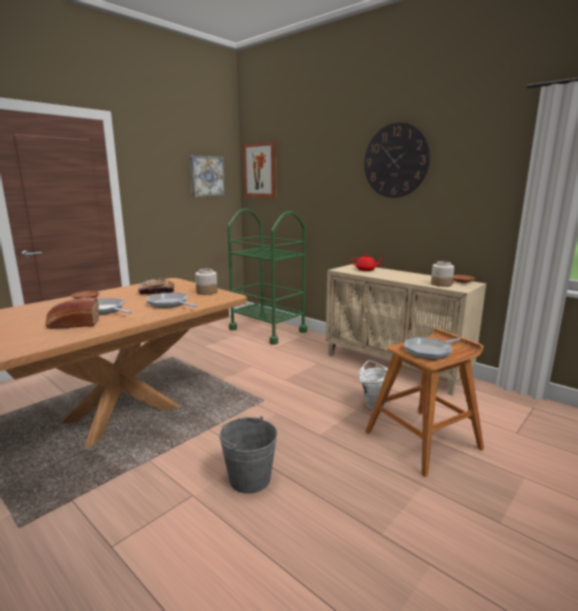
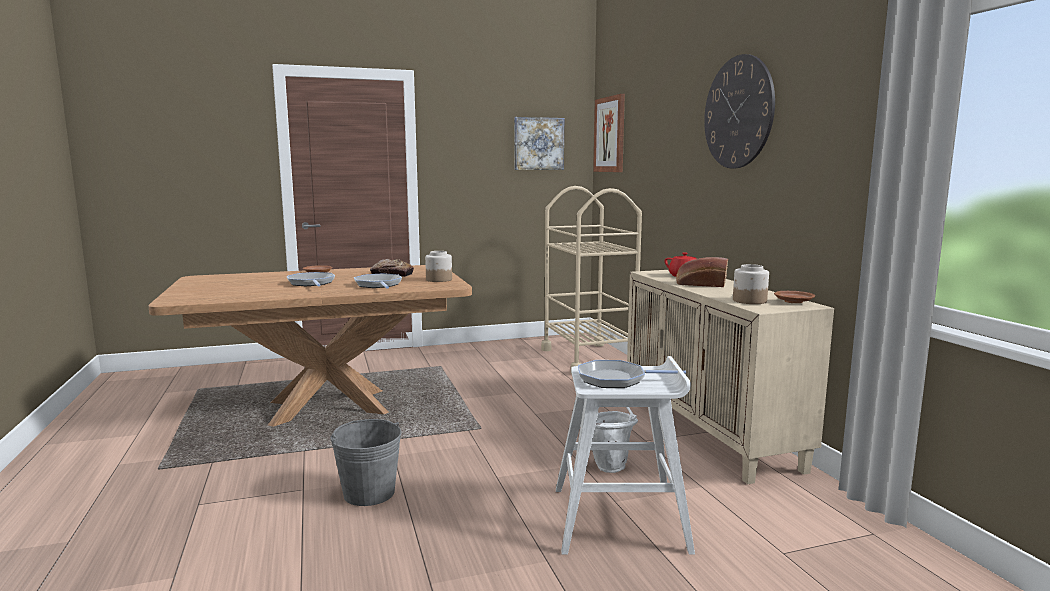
camera: 30 degrees right, 5 degrees down
(72, 324) = (264, 290): bread -> bread (700, 284)
(267, 330) = (588, 358): green cart -> beige cart
(423, 440) = (621, 519): brown stool -> white stool

